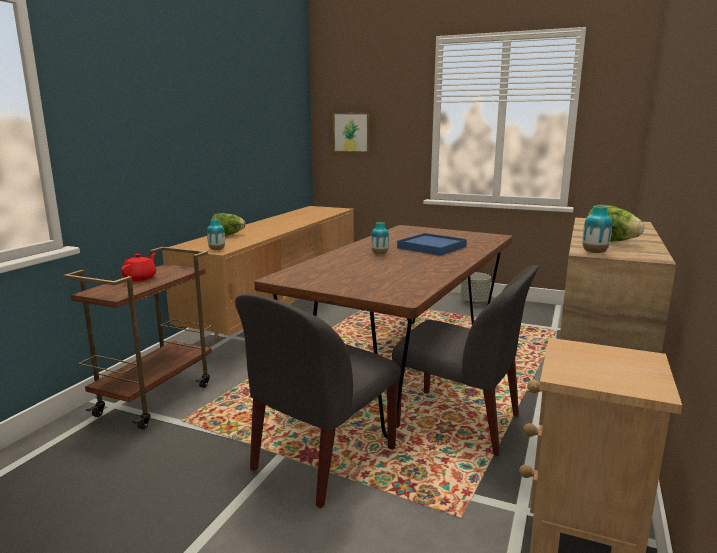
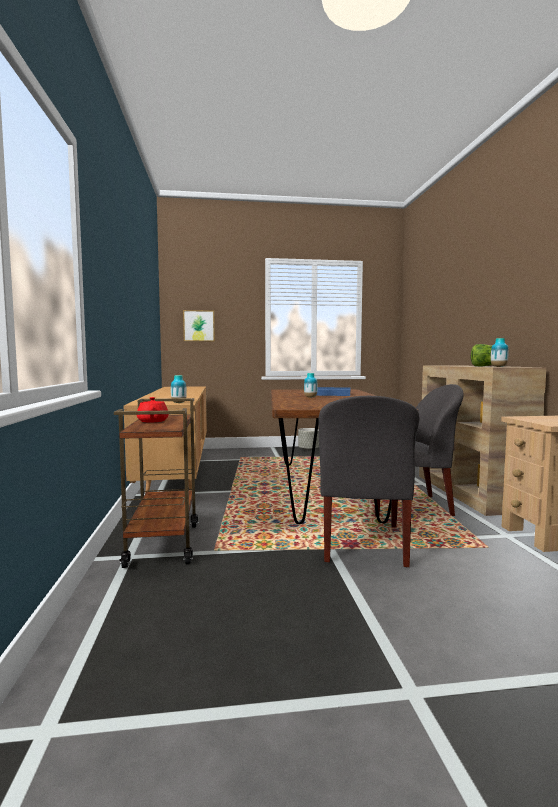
camera: 30 degrees left, 10 degrees down
(227, 235) = (157, 398): lettuce -> none

